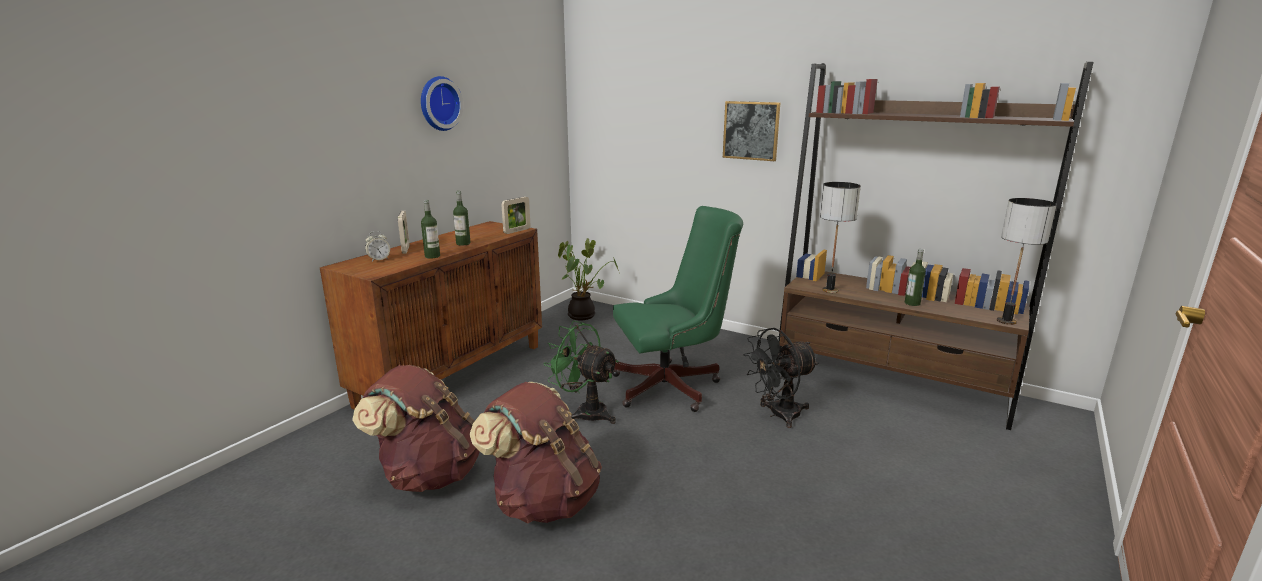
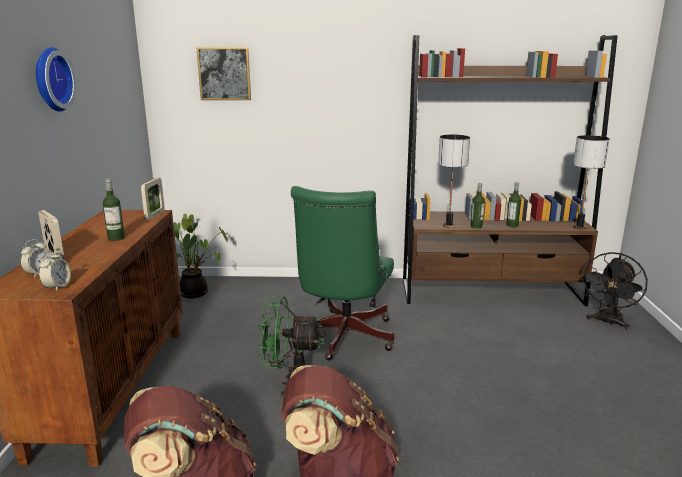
camera: 30 degrees left, 0 degrees up
(375, 270) = (57, 287): none -> alarm clock
(432, 256) = (103, 258): bottle -> bottle (476, 226)
(672, 386) = (342, 338): green office chair -> green office chair turned 150 degrees clockwise
(751, 130) = (349, 95): picture -> picture (224, 73)
(778, 415) = (444, 338): black fan -> black fan (607, 322)

